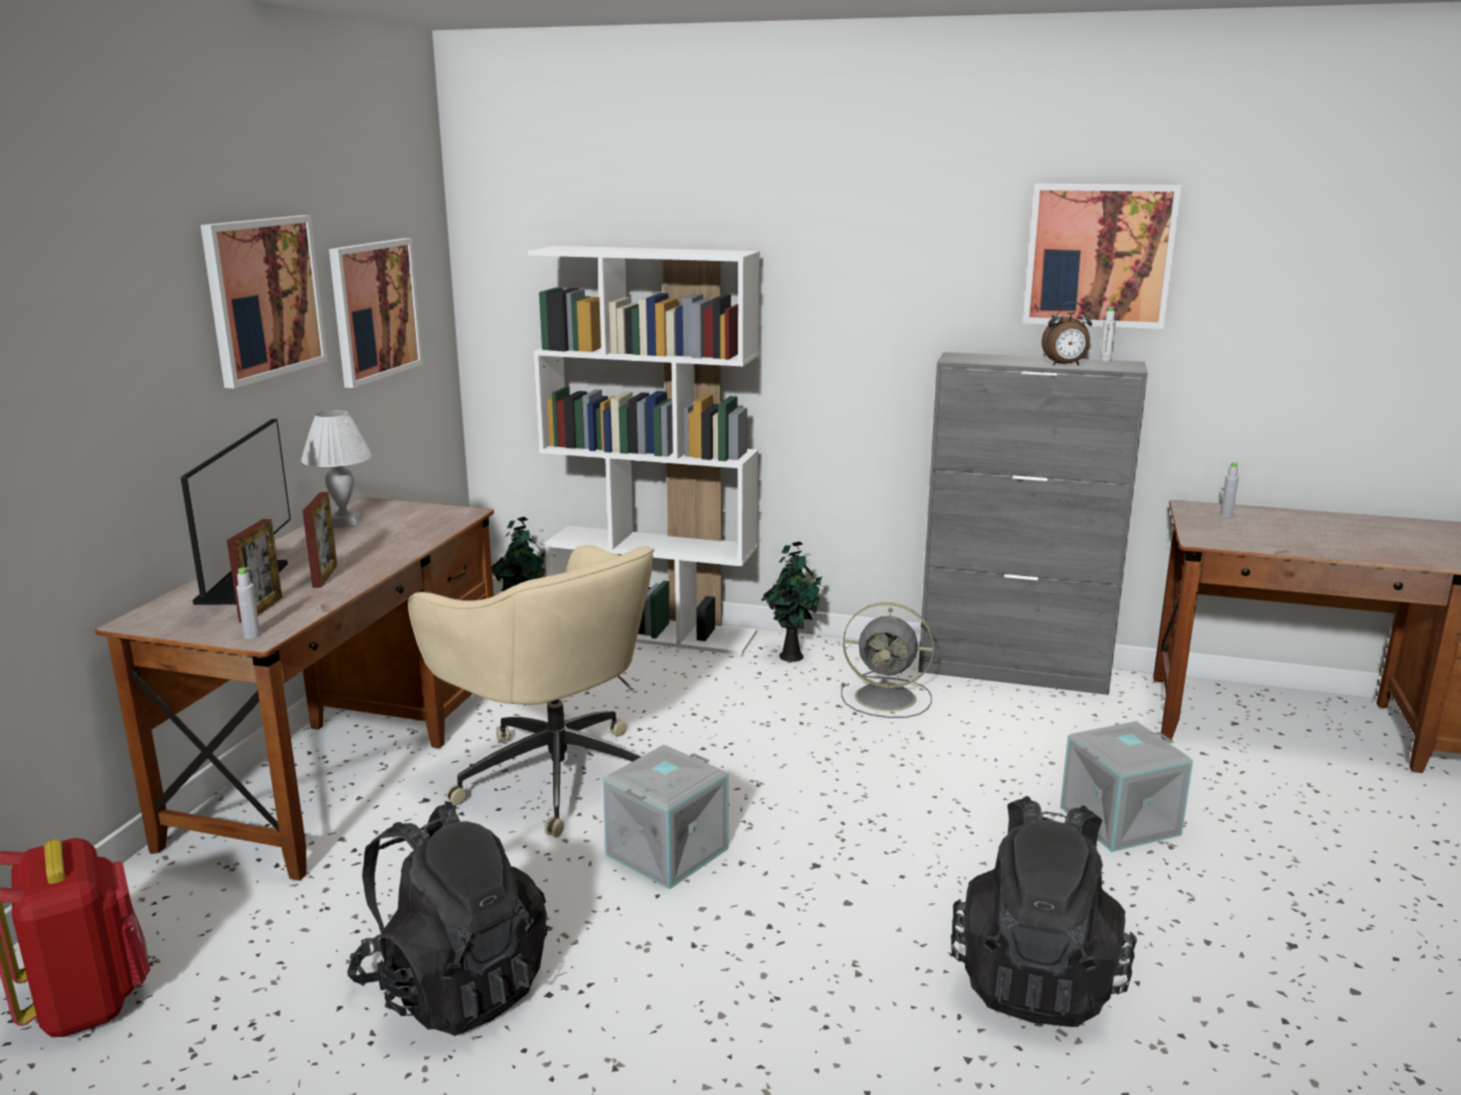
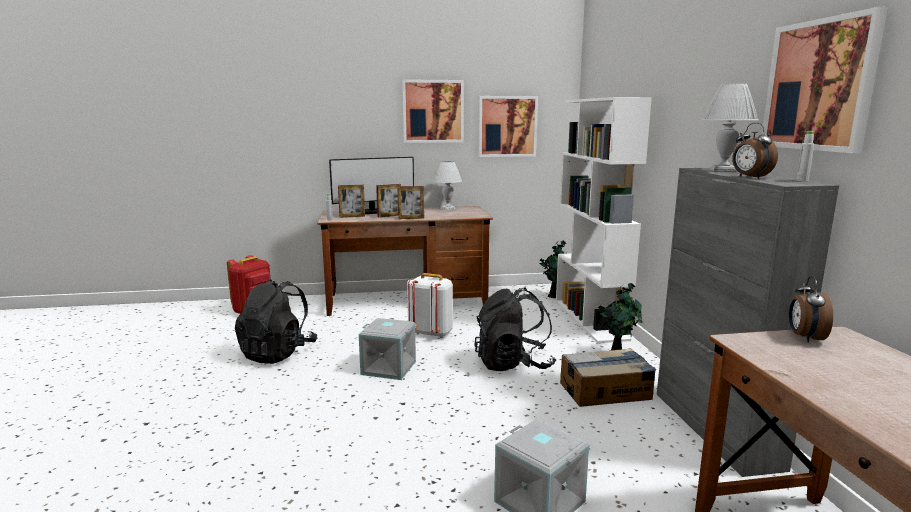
camera: 65 degrees right, 5 degrees down
(389, 563) = (411, 218): none -> picture frame
(554, 774) = (431, 333): beige office chair -> white backpack
(888, 698) = (606, 391): grey fan -> cardboard box
(990, 358) = (724, 170): none -> white table lamp
(1037, 978) = (335, 486): black backpack -> black backpack (513, 364)
(1198, 519) = (805, 337): none -> alarm clock
(1226, 515) = (847, 347): grey bottle -> none

